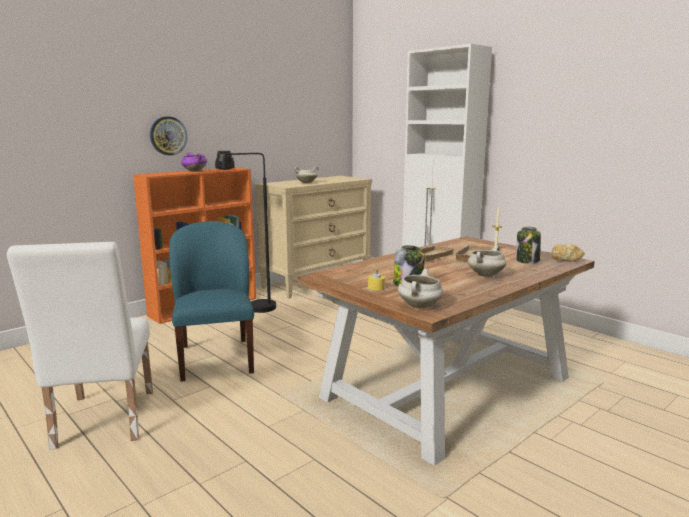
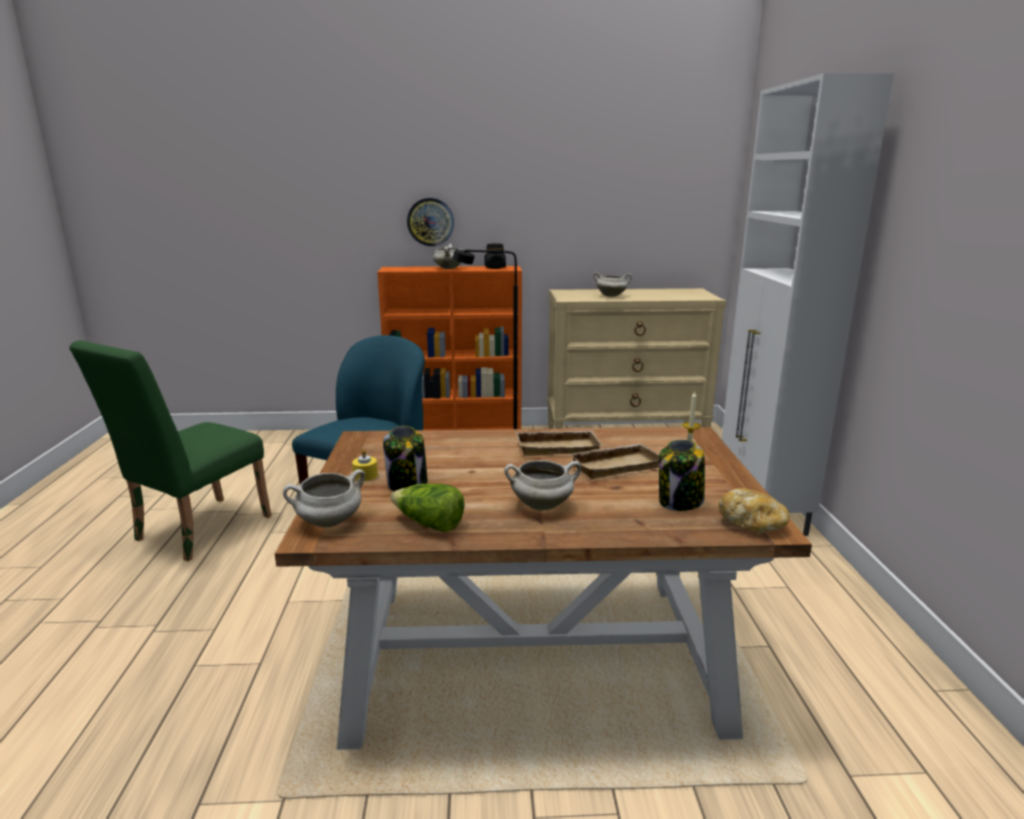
camera: 40 degrees right, 5 degrees up
(102, 423) = (195, 531): white chair -> green chair
(194, 171) = (448, 268): purple cooking pot -> white cooking pot
(463, 293) = (429, 524): none -> lettuce

